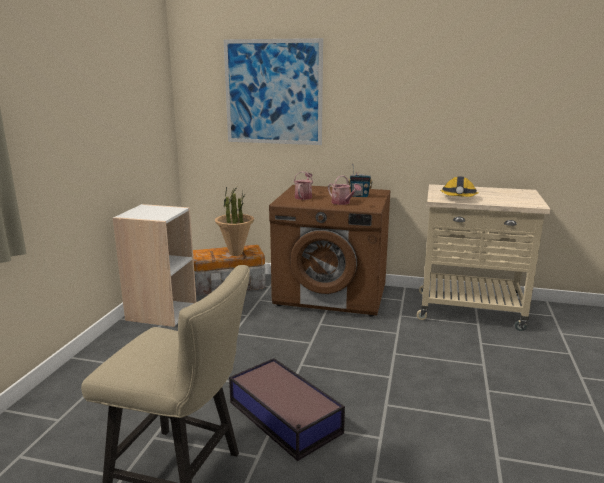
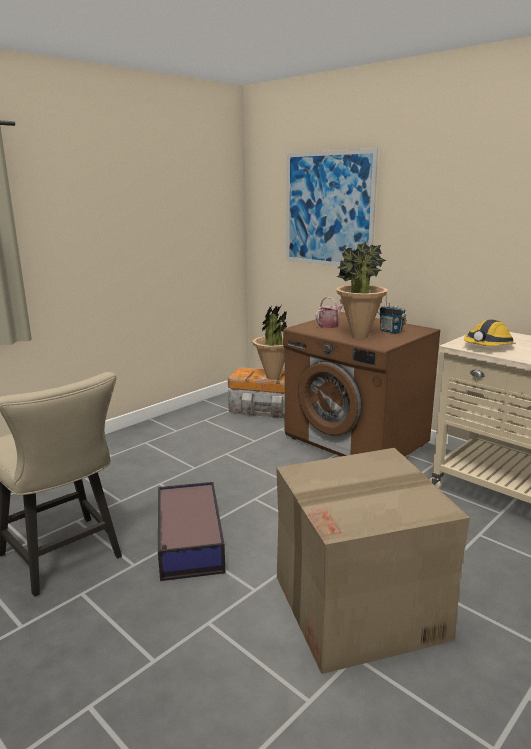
camera: 30 degrees right, 0 degrees up
(162, 312) = (187, 420): bookcase -> none
(343, 203) = (359, 336): watering can -> potted plant
(463, 420) = (360, 606): none -> cardboard box

